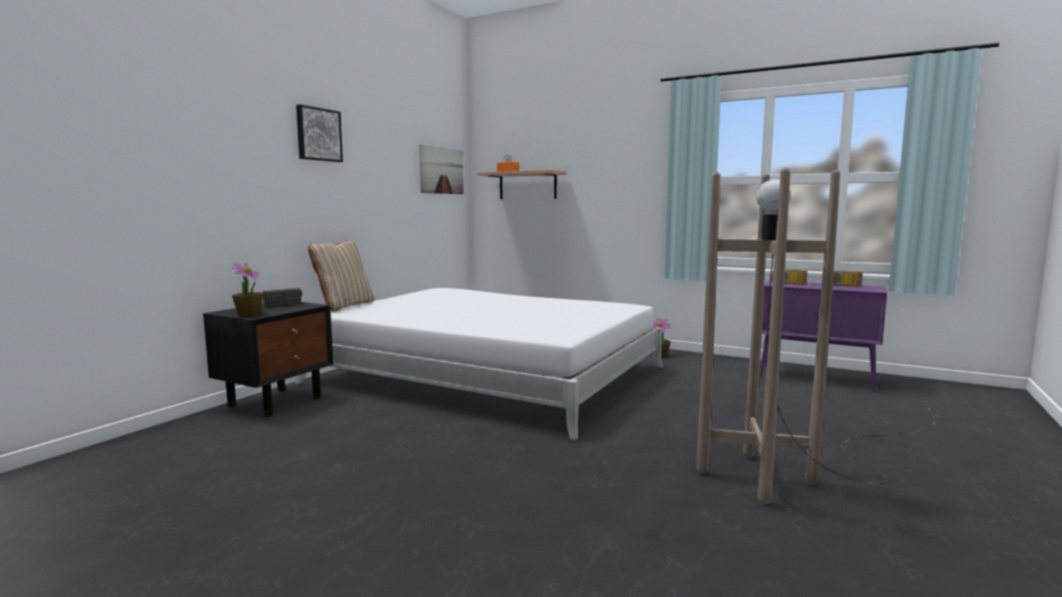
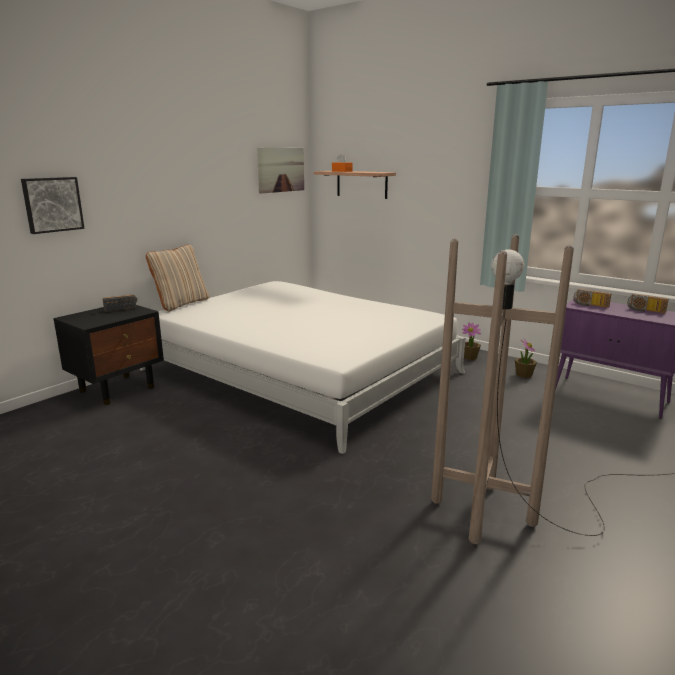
camera: 10 degrees right, 10 degrees up
(249, 314) = (87, 322): potted plant -> potted plant (524, 375)
(318, 134) = (152, 151): picture -> picture (52, 204)

